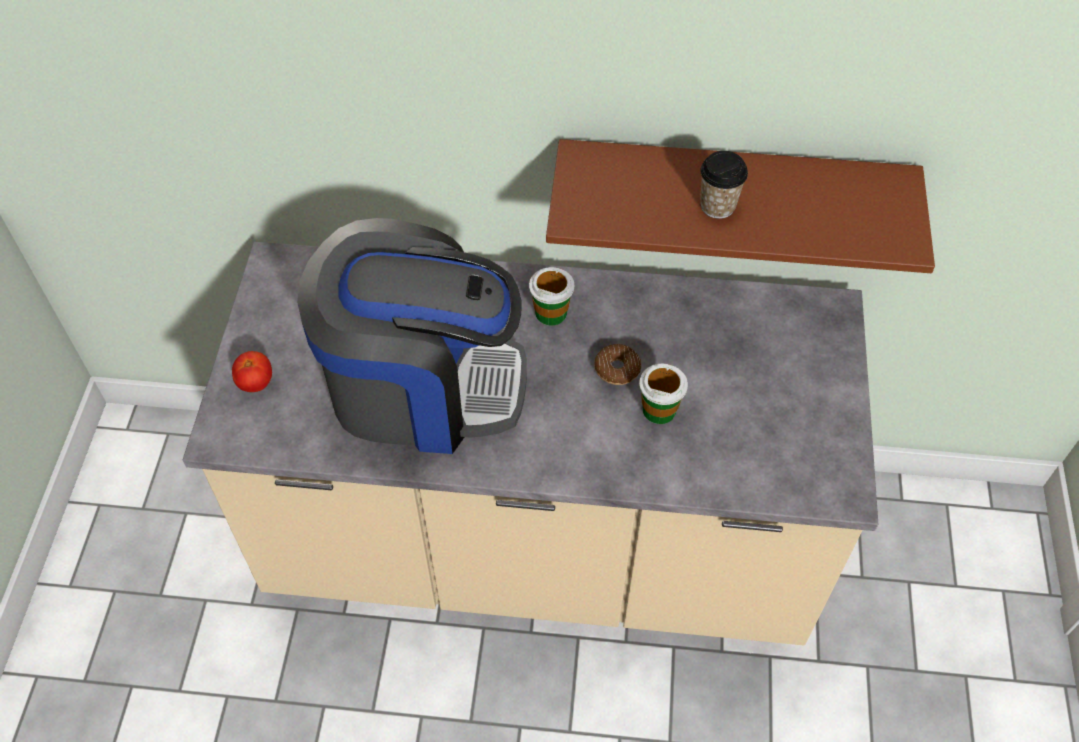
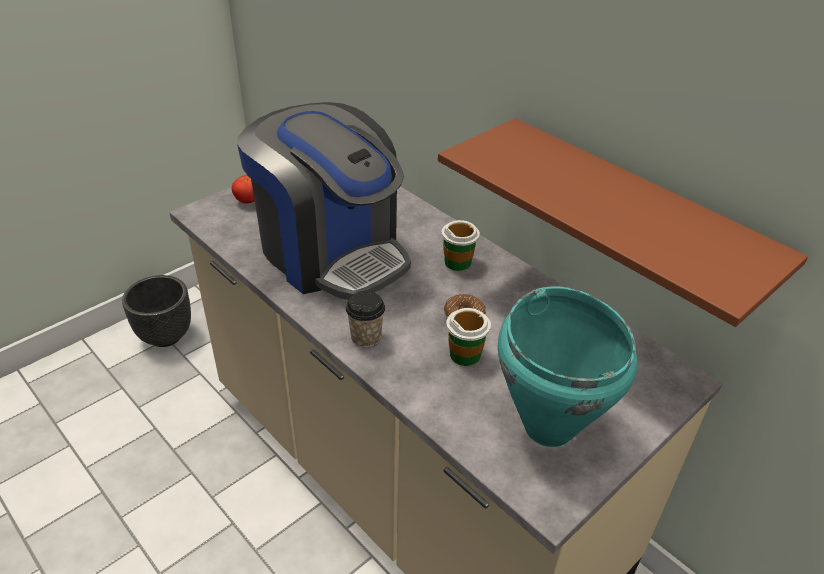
camera: 40 degrees right, 15 degrees down
(109, 589) = (166, 336): none -> black planter
(717, 206) = (584, 194): cup -> cup (366, 337)
(784, 428) = (549, 426): none -> turquoise cooking pot

